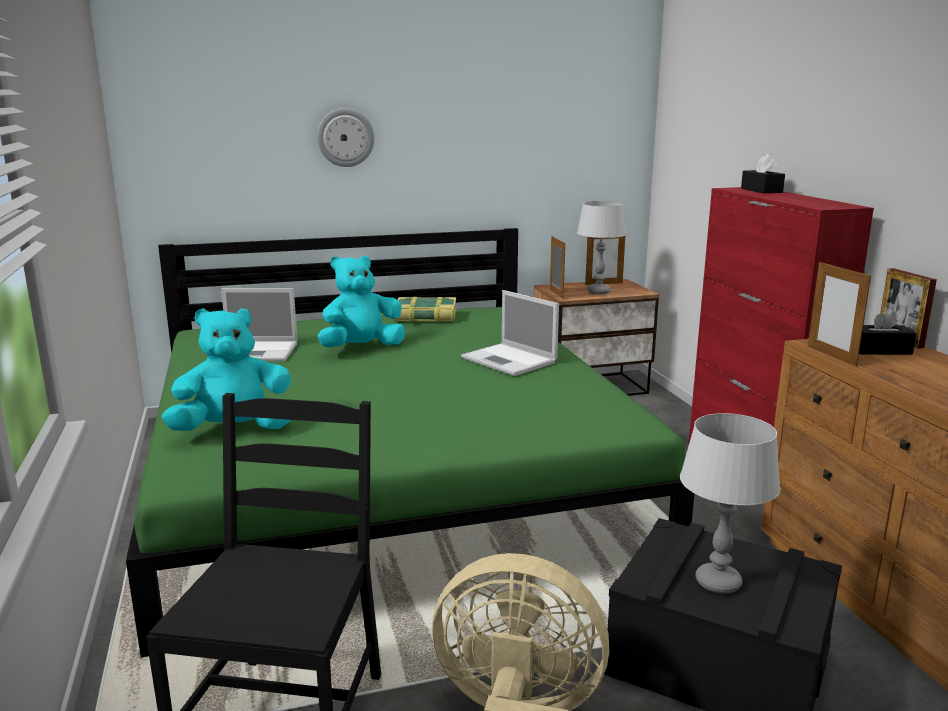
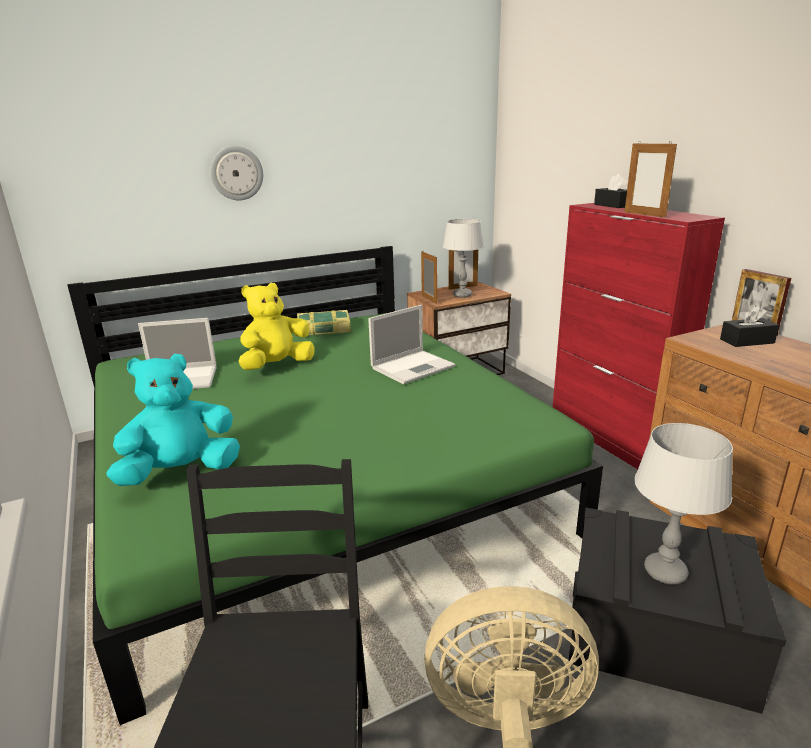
camera: 10 degrees left, 5 degrees up
(361, 348) = (277, 366): turquoise plush toy -> yellow plush toy
(510, 360) = (414, 367): laptop -> laptop turned 75 degrees counterclockwise
(831, 356) = (714, 350): picture frame -> picture frame (644, 214)

